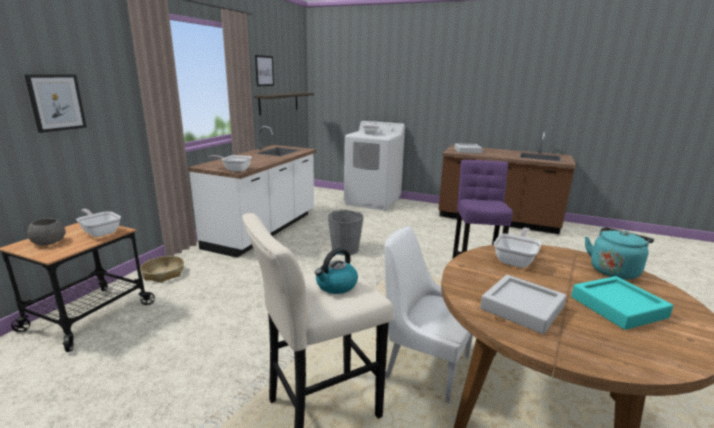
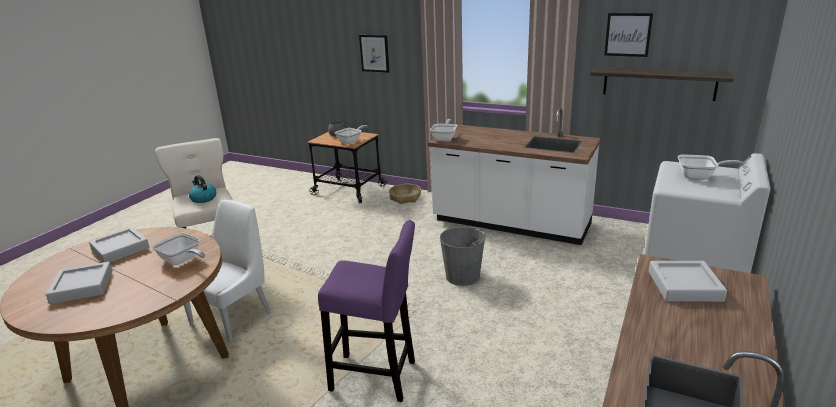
camera: 95 degrees right, 5 degrees up
(614, 270) = (123, 307): turquoise kettle -> none
(618, 307) = (82, 287): turquoise tray -> grey tray

